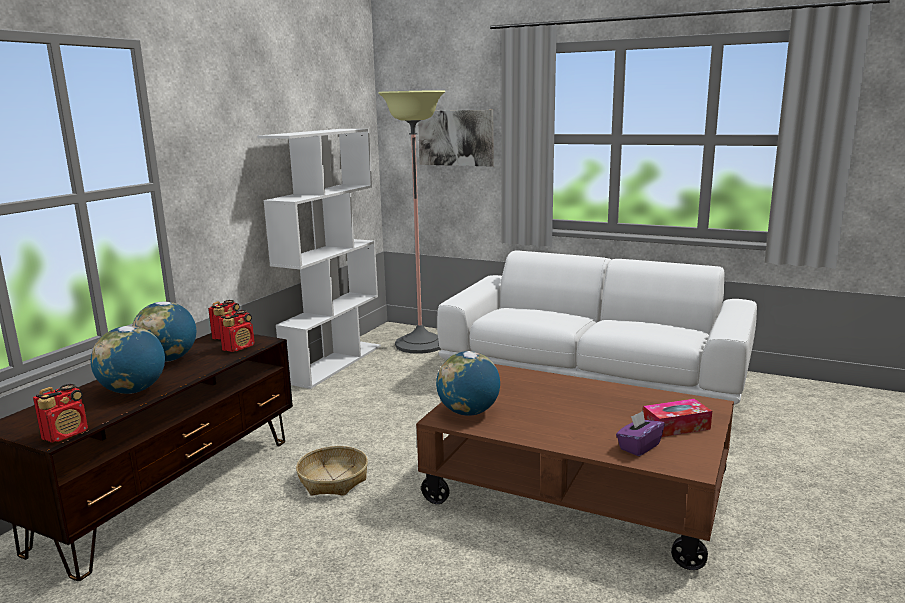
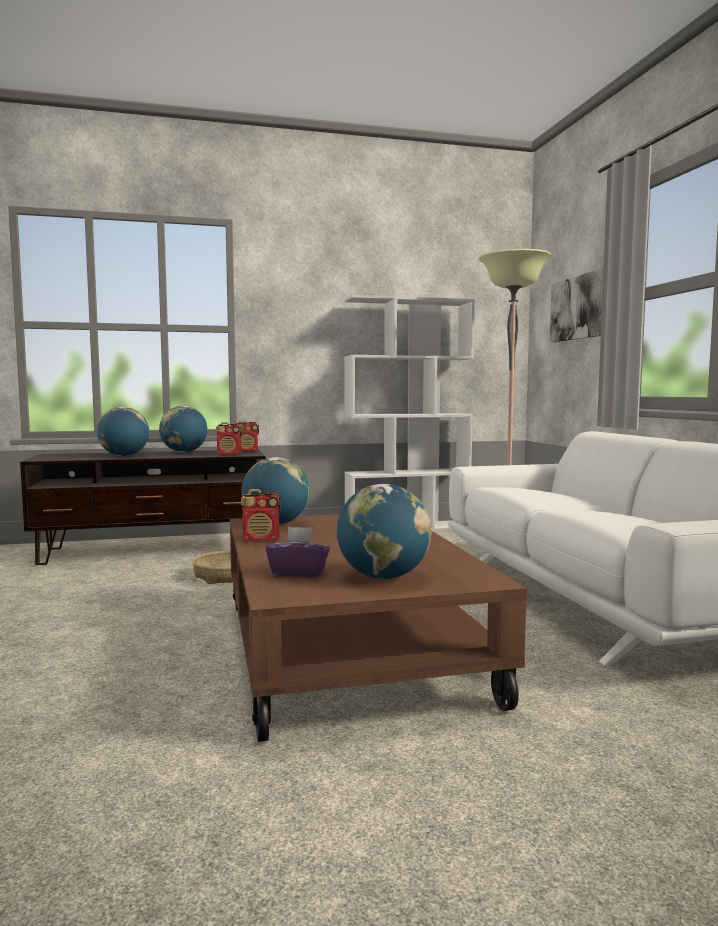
camera: 50 degrees right, 10 degrees down
(66, 434) = (47, 459): radio -> radio (261, 539)
(676, 426) = (383, 577): tissue box -> globe

